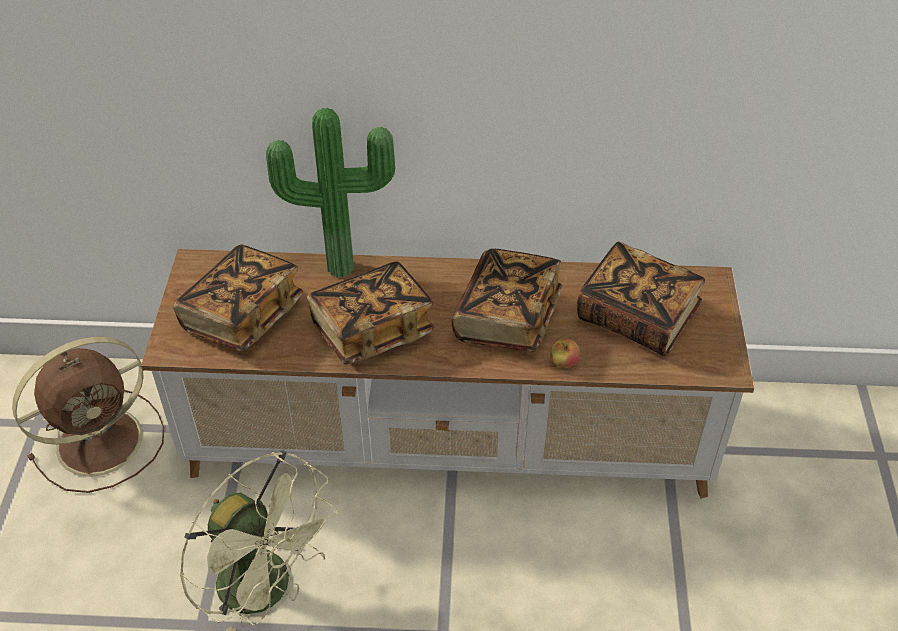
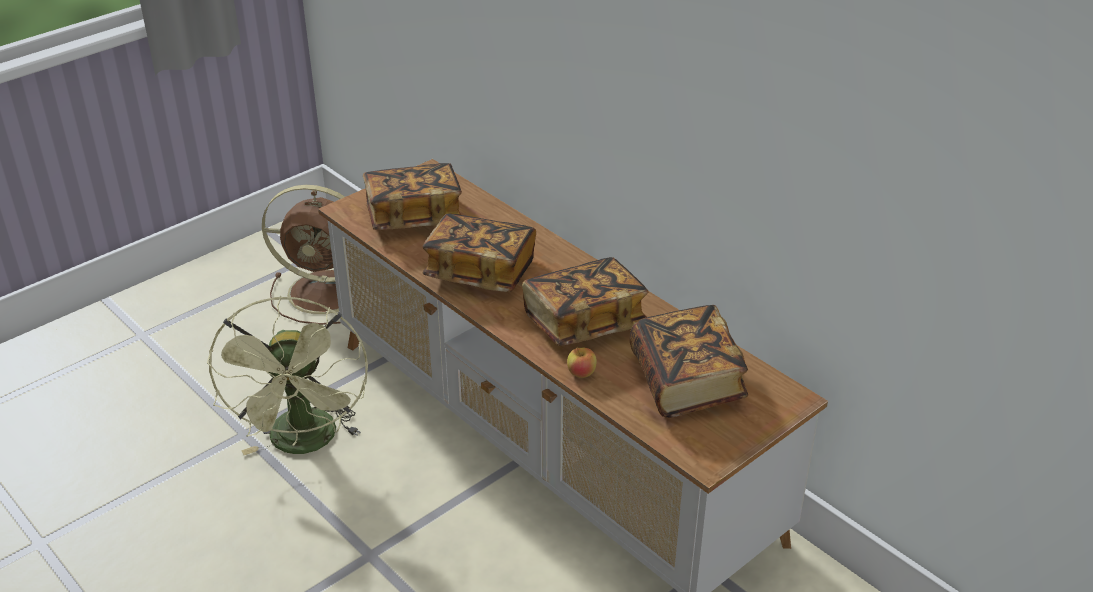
camera: 45 degrees right, 10 degrees down
(340, 264) = (519, 223): potted plant -> none

